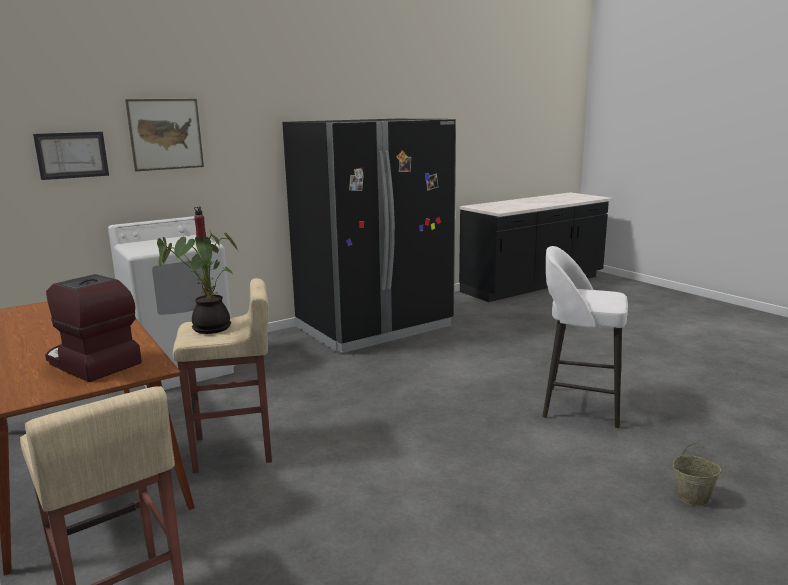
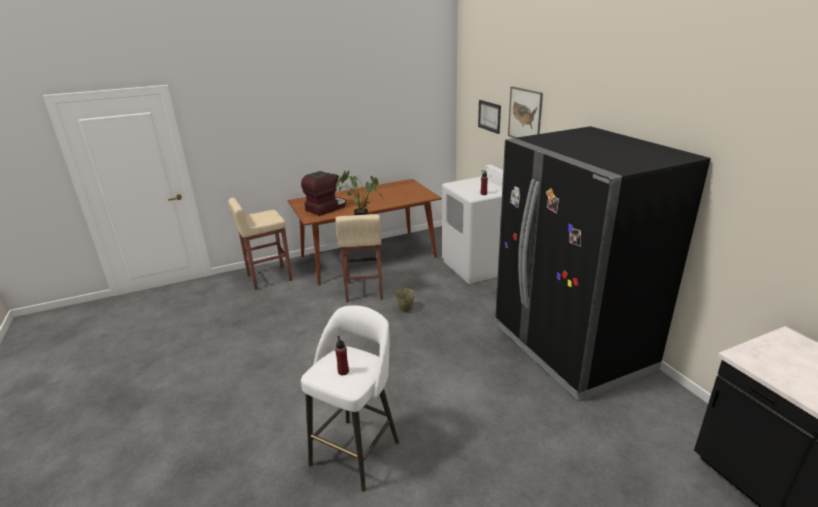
camera: 100 degrees right, 10 degrees up
(599, 294) = (343, 371): none -> red bottle
(693, 497) = (204, 469): beige bucket -> beige bucket (405, 309)

